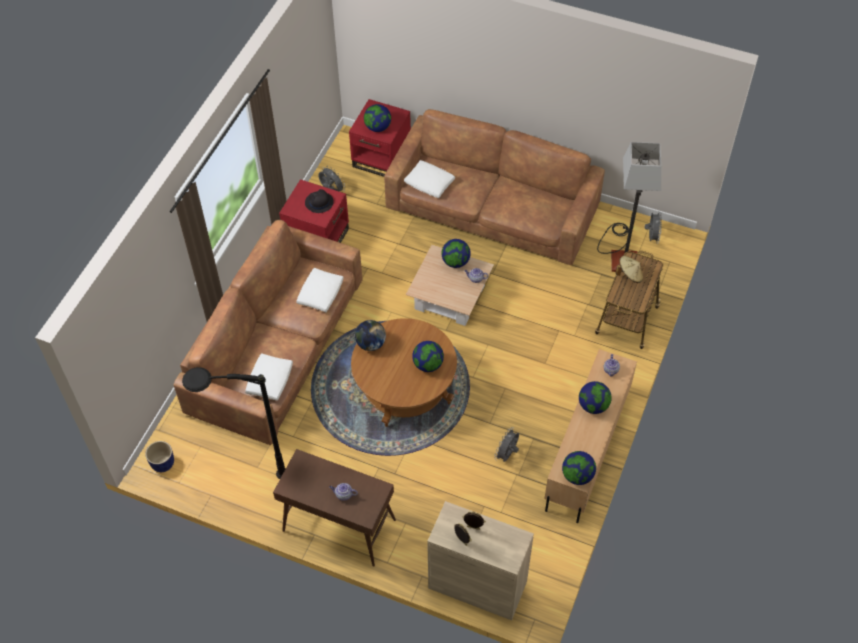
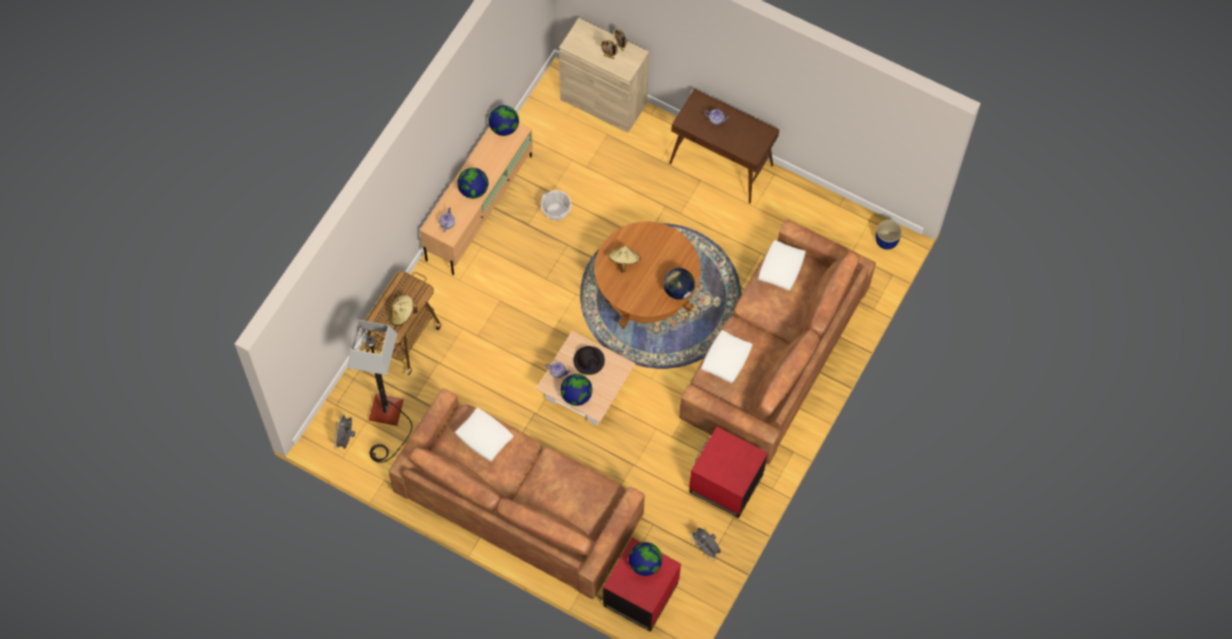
camera: 175 degrees left, 10 degrees up
(242, 477) = (809, 218): black floor lamp -> none
(319, 202) = (722, 461): black hat -> black hat (589, 360)
(428, 365) = (623, 261): globe -> beige hat
(430, 184) = (591, 491): white pillow -> white pillow (484, 437)
(507, 454) = (556, 211): grey fan -> basket

